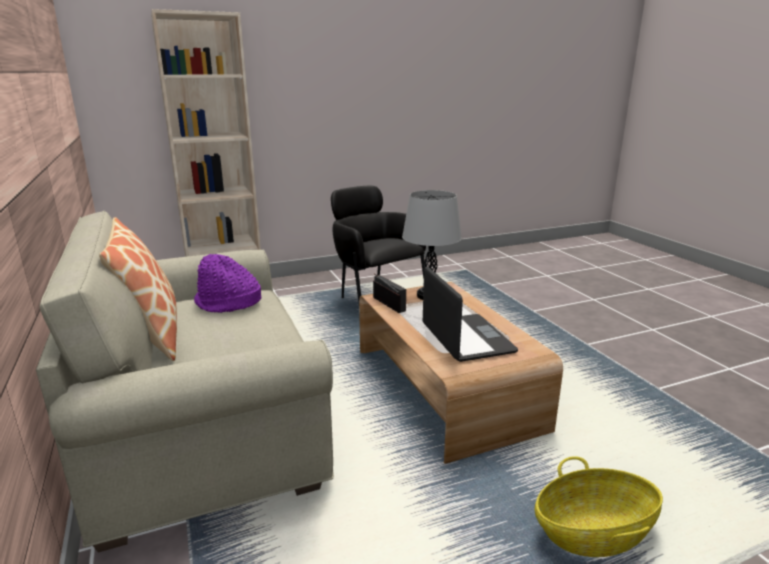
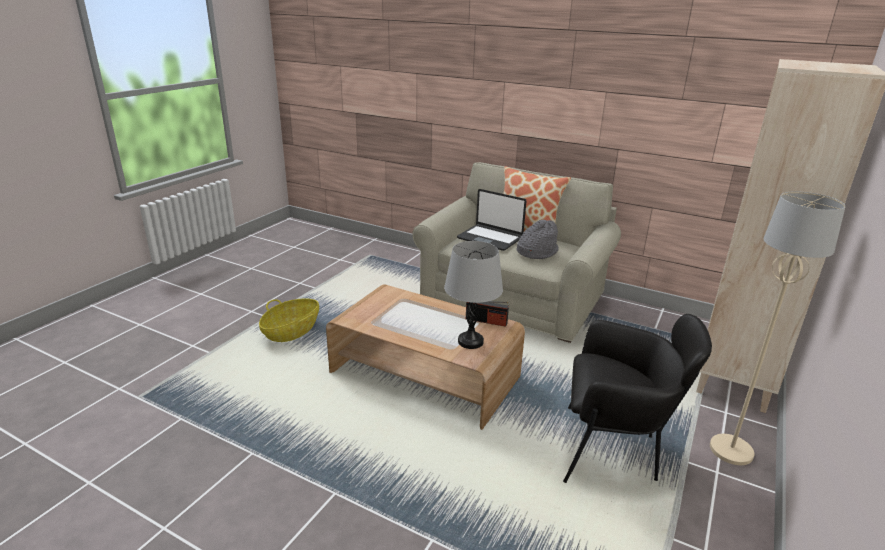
camera: 140 degrees right, 5 degrees up
(228, 303) = (536, 252): purple hat -> grey hat
(313, 281) = (731, 451): none -> beige floor lamp
(466, 339) = (398, 312): laptop -> laptop (490, 238)

